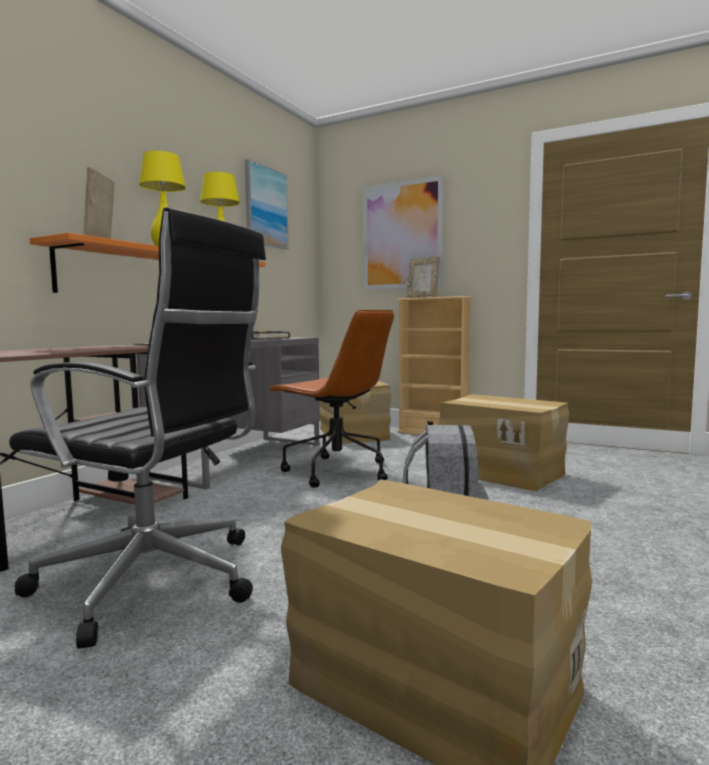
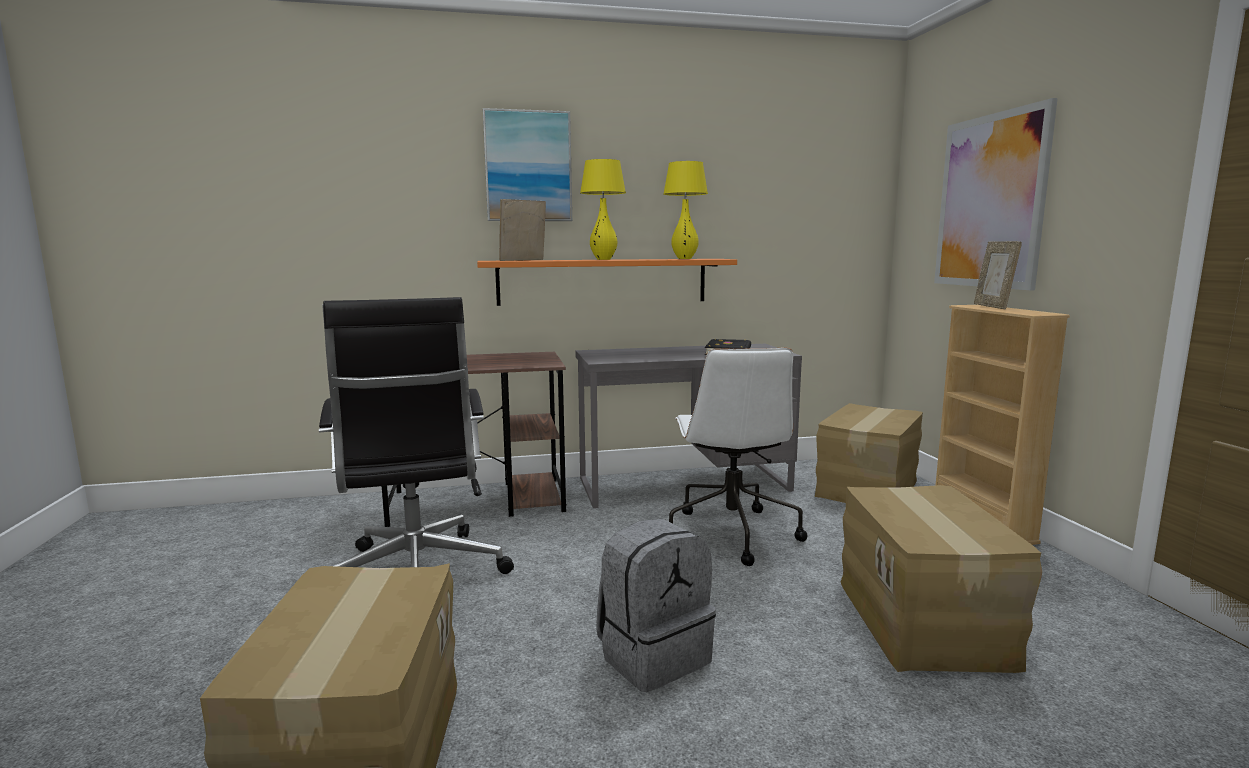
camera: 50 degrees right, 5 degrees up
(265, 207) = (785, 178): picture -> picture (528, 167)
(335, 471) = (731, 533): brown office chair -> white office chair

